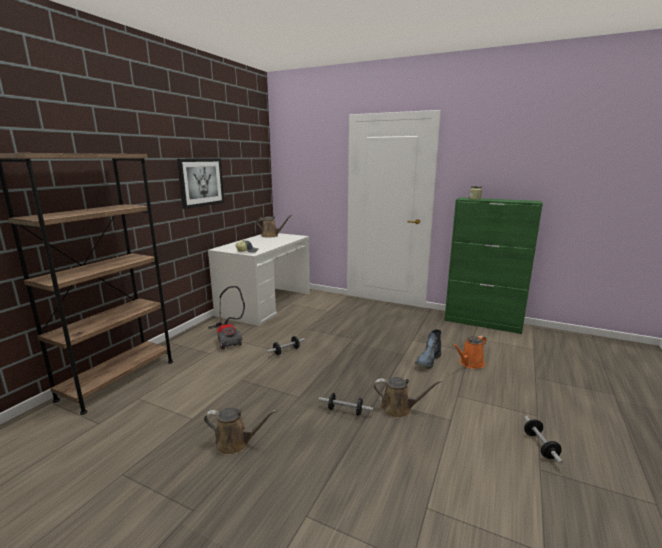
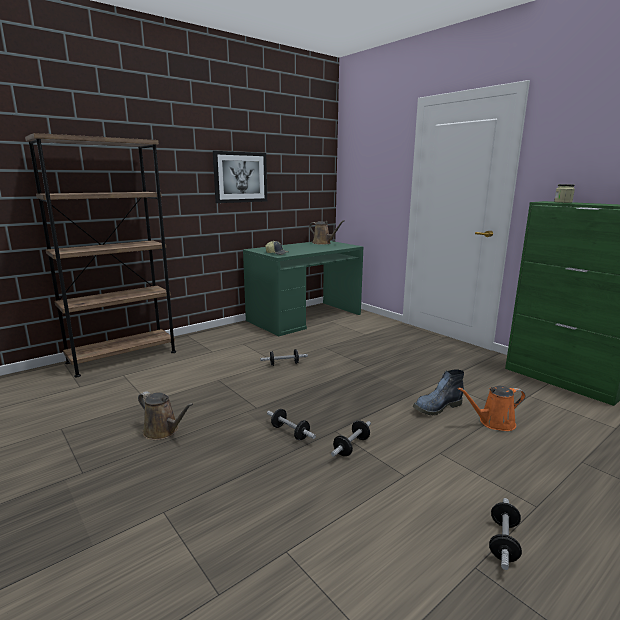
camera: 25 degrees right, 0 degrees up
(228, 338) = (240, 342): vacuum cleaner -> none
(265, 304) = (304, 317): white desk -> green desk
(399, 409) = (351, 446): brown watering can -> dumbbell

